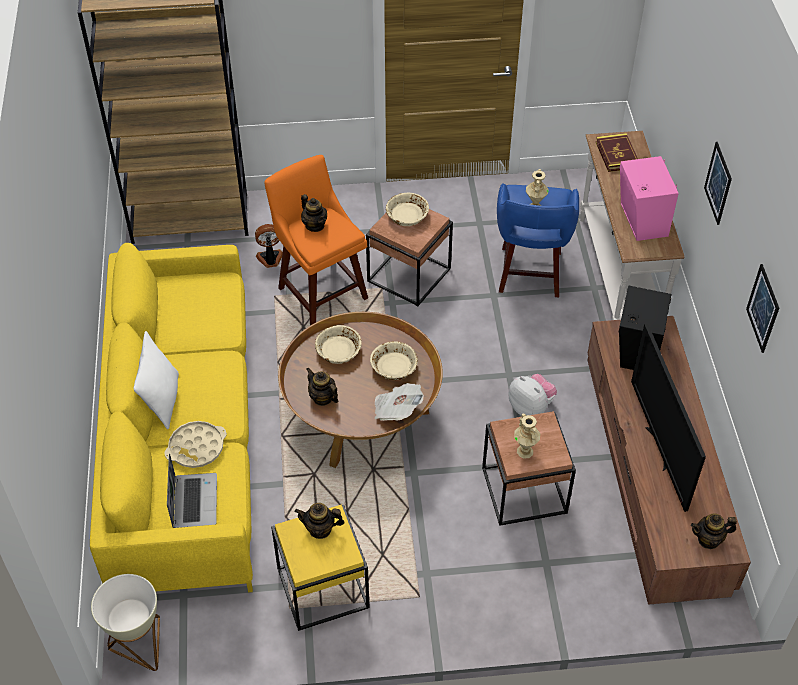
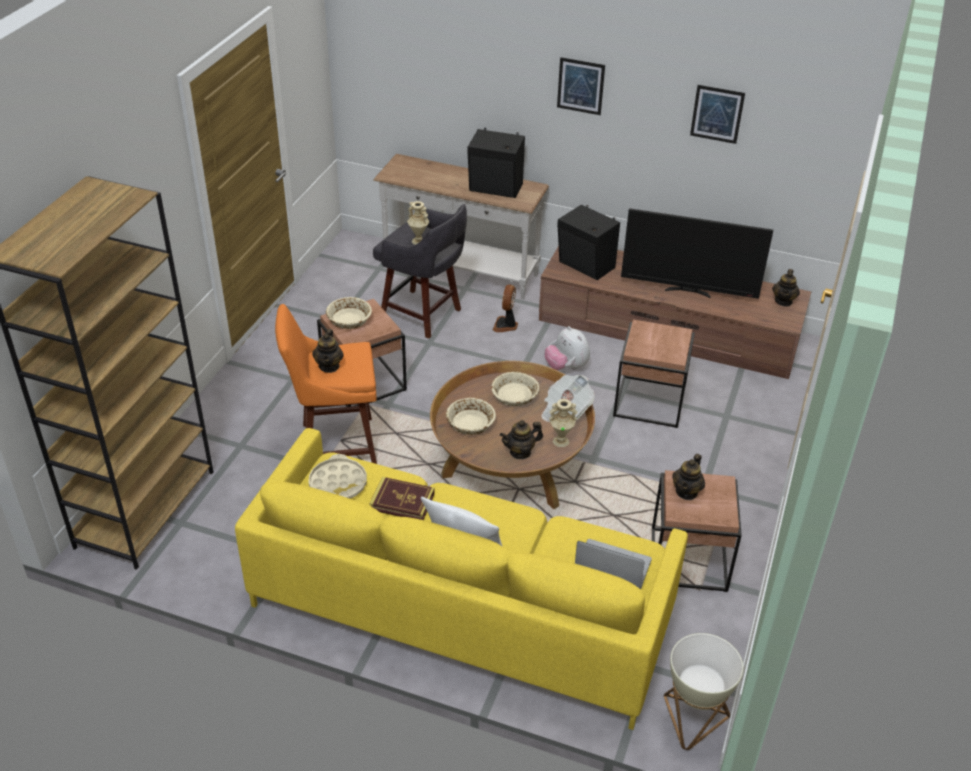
camera: 65 degrees left, 10 degrees down
(196, 448) = (544, 546): beige tray -> beige tray (338, 484)
(270, 259) = (261, 466): fan -> fan (506, 325)
(315, 225) = (329, 366): teapot -> teapot turned 105 degrees clockwise
(324, 588) = (689, 559): yellow side table -> brown side table
(525, 451) = (666, 347): beige vase -> beige vase (561, 441)
(529, 275) = (423, 315): blue stool -> grey stool
(530, 407) = (566, 367): plush toy -> plush toy turned 105 degrees counterclockwise
(616, 155) = (412, 173): book -> book (402, 502)
(641, 221) = (496, 188): pink speaker -> black speaker

